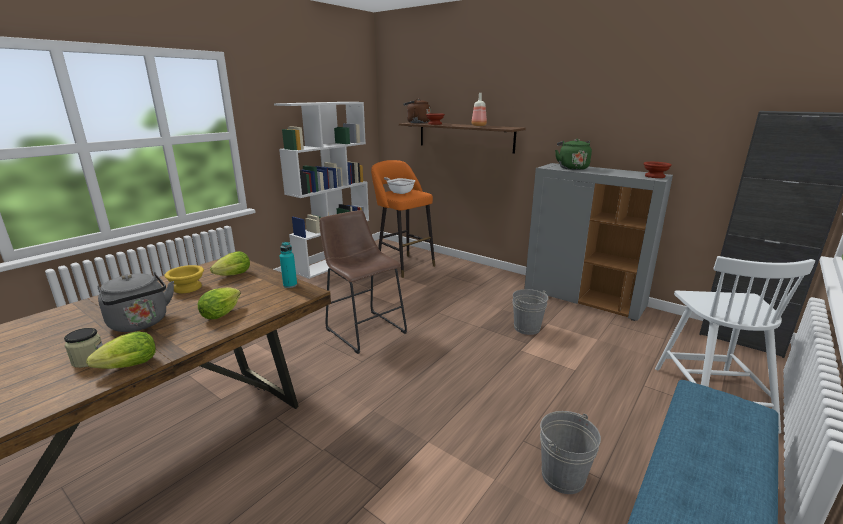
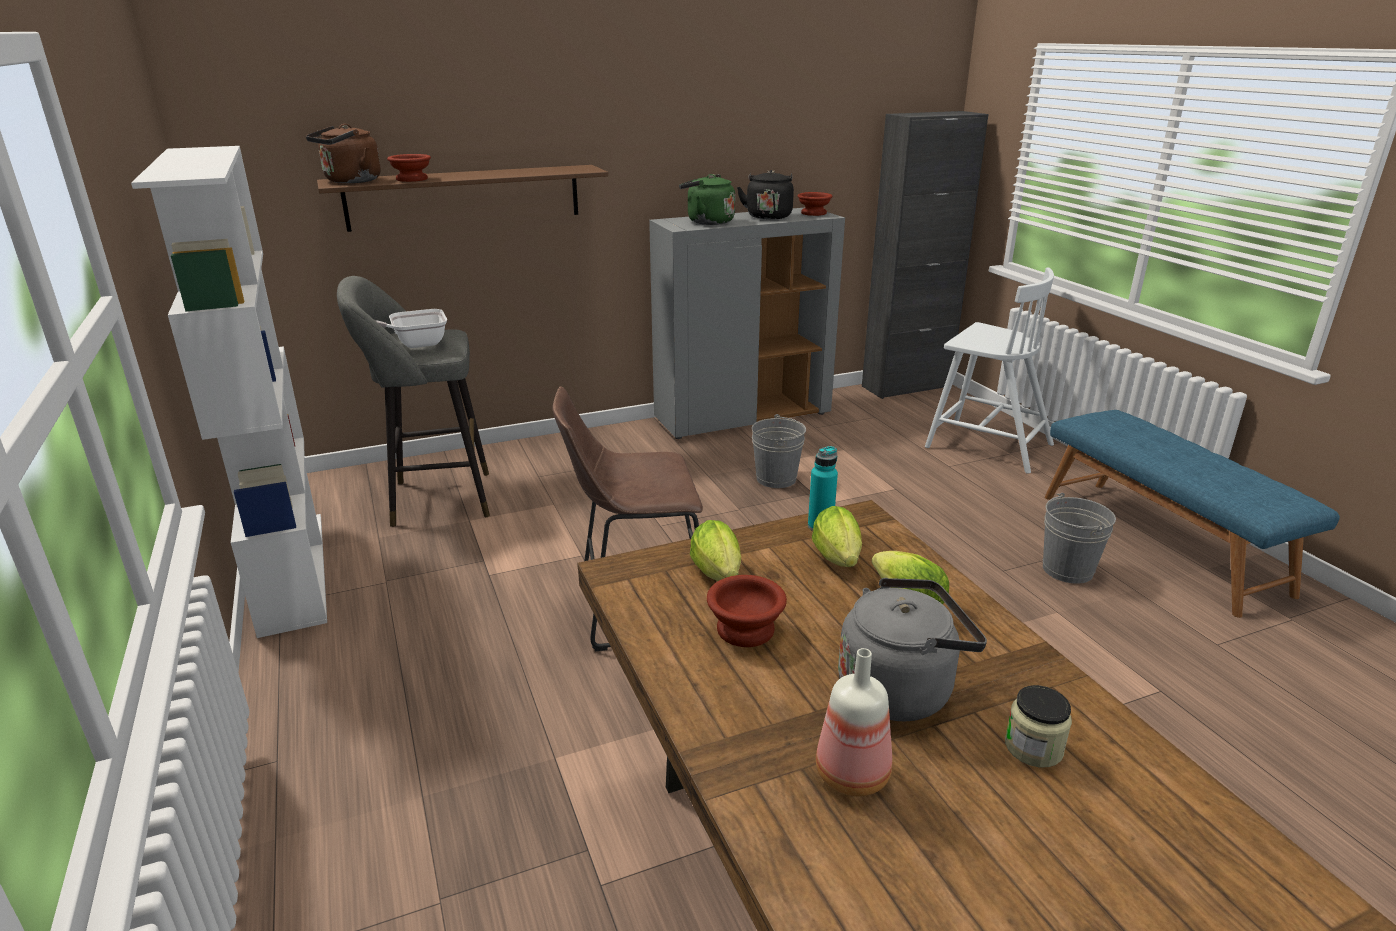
camera: 60 degrees left, 5 degrees up
(126, 367) = (1075, 703): lettuce -> lettuce (838, 561)
(188, 288) = (747, 629): yellow bowl -> brown bowl
(403, 265) = (434, 499): orange stool -> grey stool
(479, 126) = (514, 171): bottle -> bottle (853, 773)
(618, 172) = (768, 216): none -> black kettle

